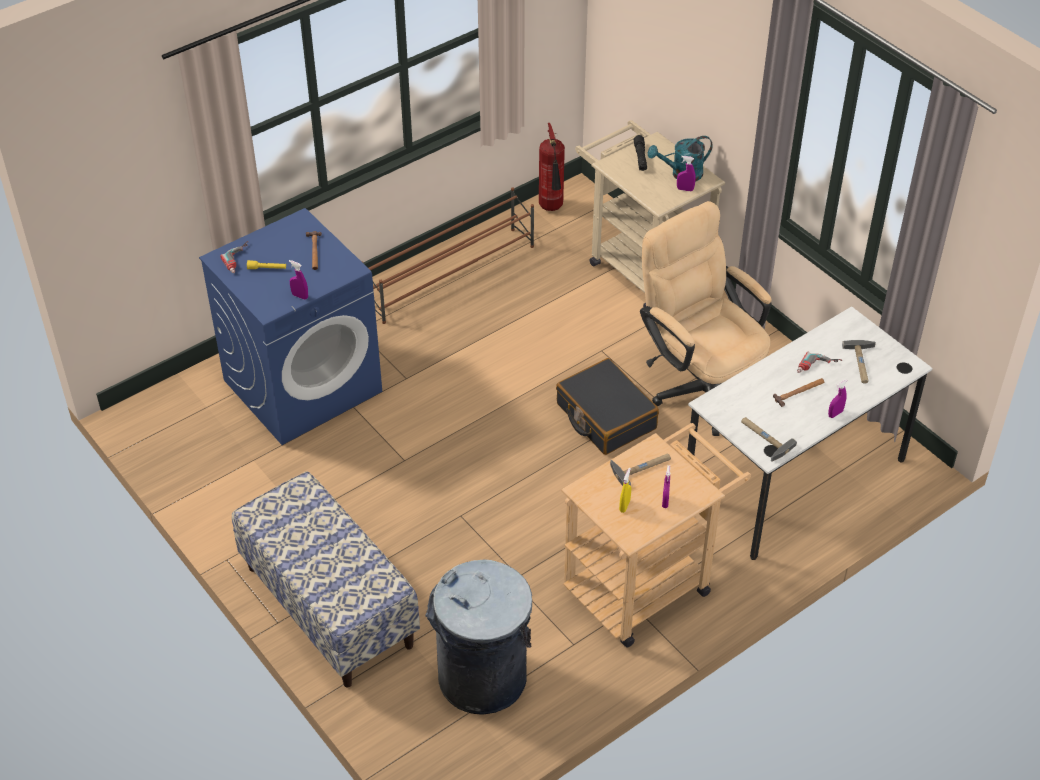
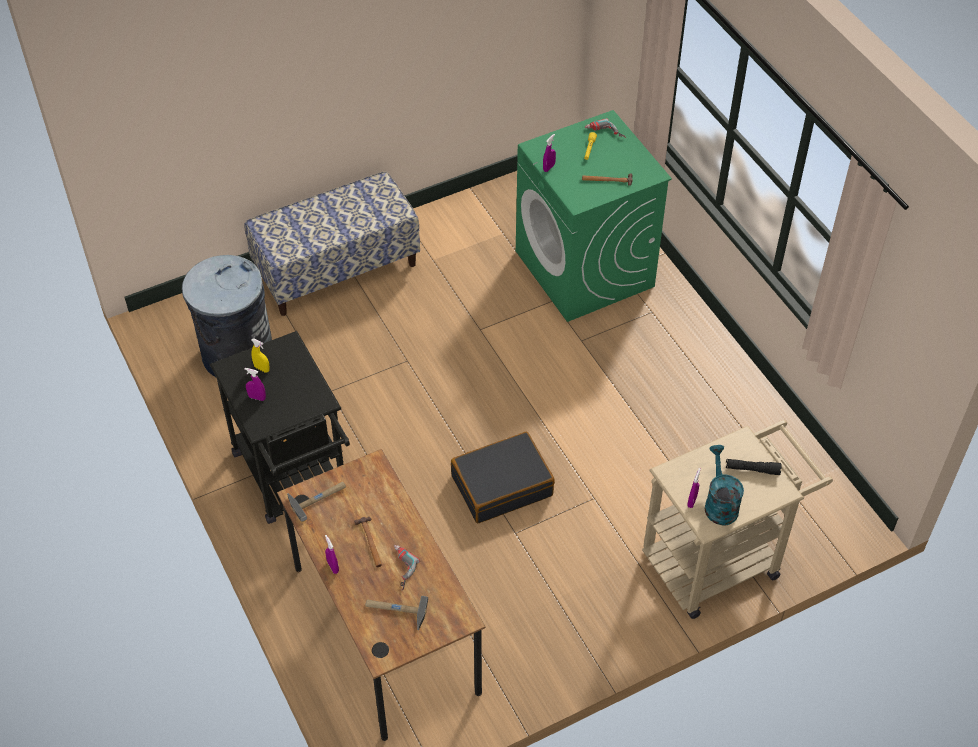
camera: 100 degrees right, 5 degrees up
(303, 385) = (585, 269): blue washing machine -> green washing machine
(451, 275) = (722, 390): brown shoe rack -> none
(552, 208) = (825, 491): fire extinguisher -> none
(641, 467) = (301, 388): hammer -> none
(646, 583) = (295, 480): beige cart -> black cart
(700, 383) = (531, 575): beige office chair -> none
(794, 477) = (385, 629): white desk -> brown desk

